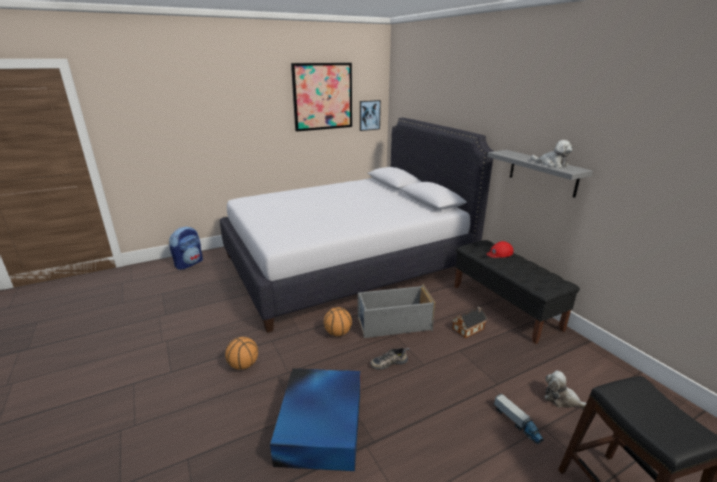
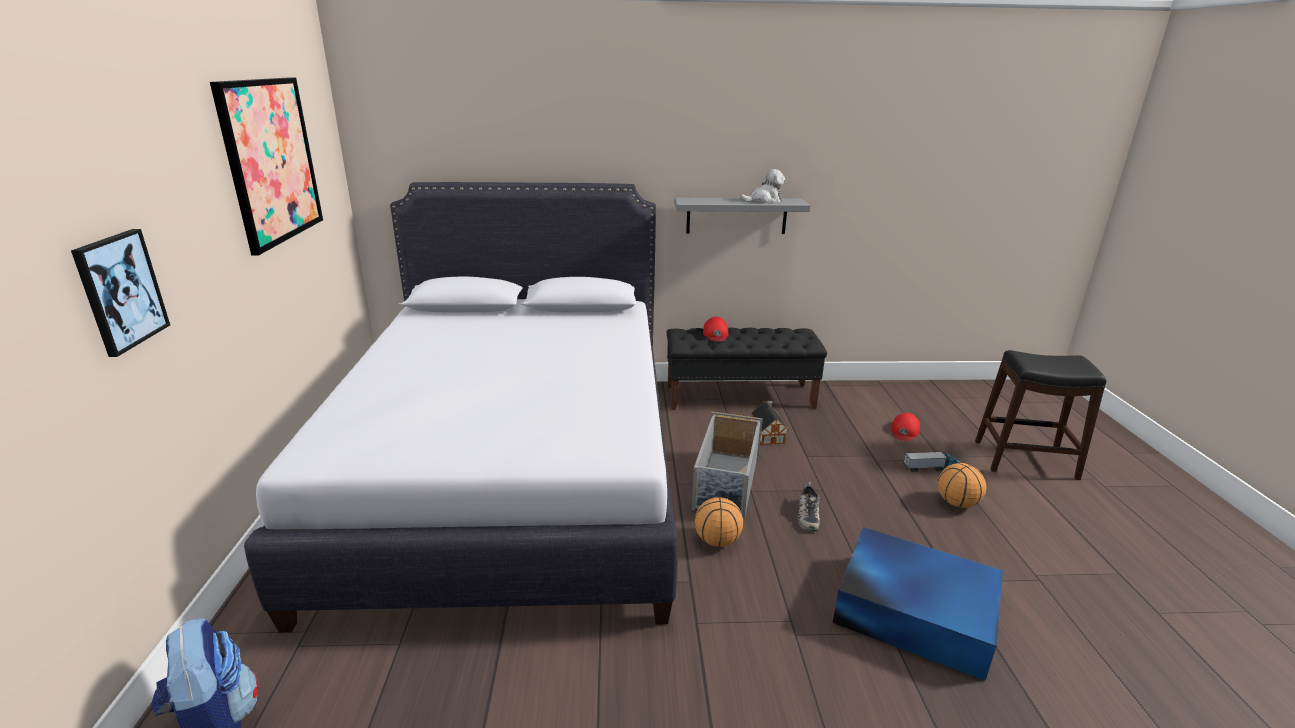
camera: 65 degrees left, 0 degrees up
(243, 365) = (749, 676): basketball -> basketball (956, 503)
(369, 115) = (331, 190): picture -> picture (120, 291)
(562, 399) = (904, 431): plush toy -> red cap

